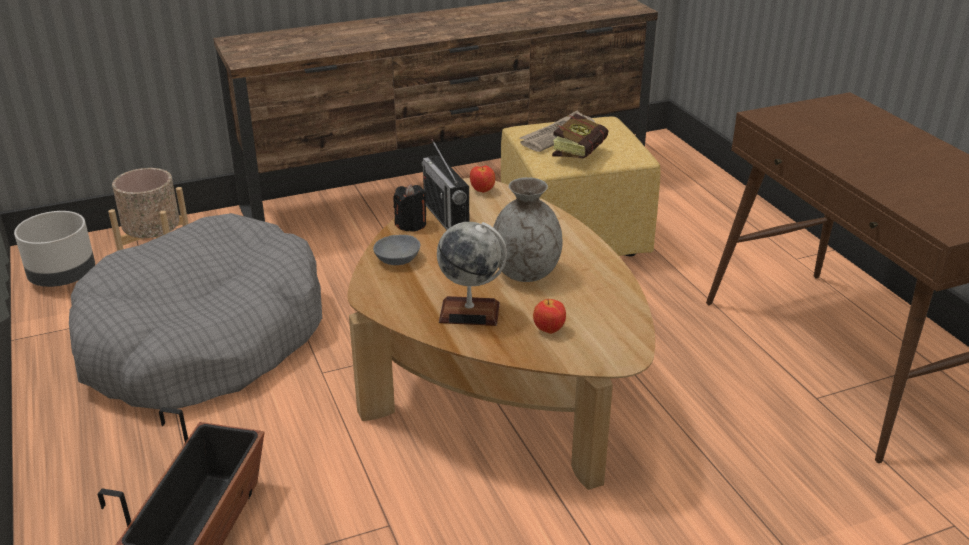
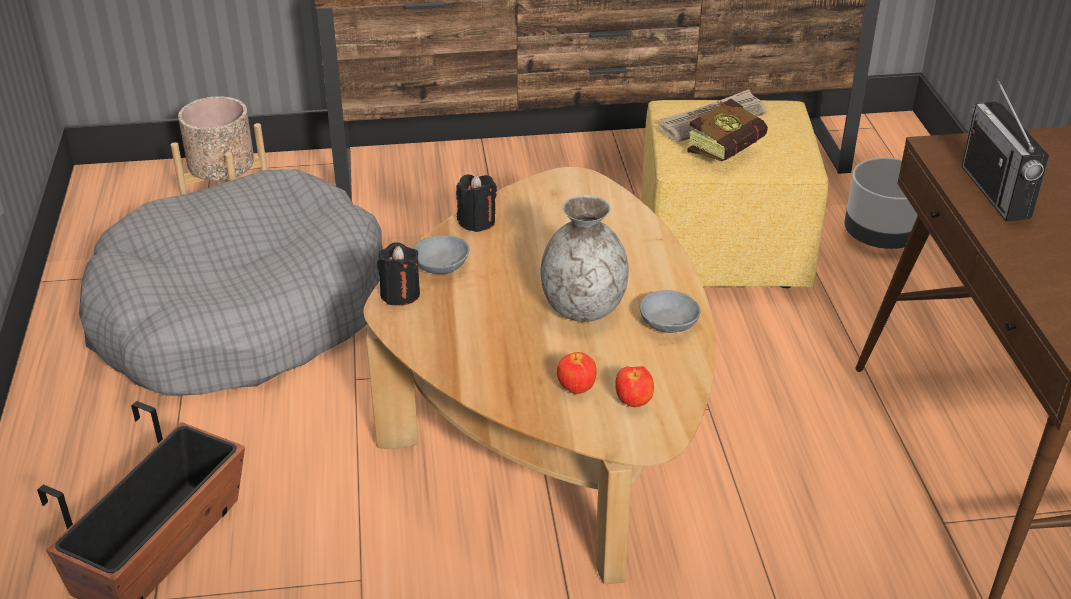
camera: 15 degrees right, 5 degrees up
(64, 277) = (117, 213): grey planter -> grey planter (881, 236)
(373, 284) = (400, 294): none -> black candle
(446, 217) = (522, 218): radio -> radio (995, 192)
(469, 313) = (494, 350): globe -> none
(482, 191) = (582, 187): apple -> apple (634, 402)
(597, 273) = (670, 322): none -> grey bowl

